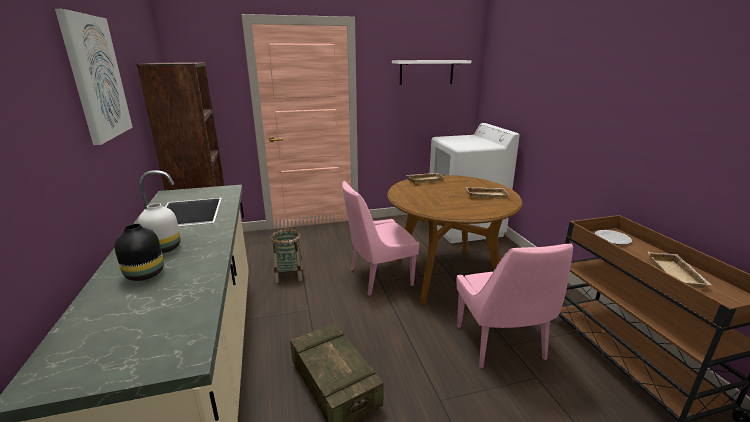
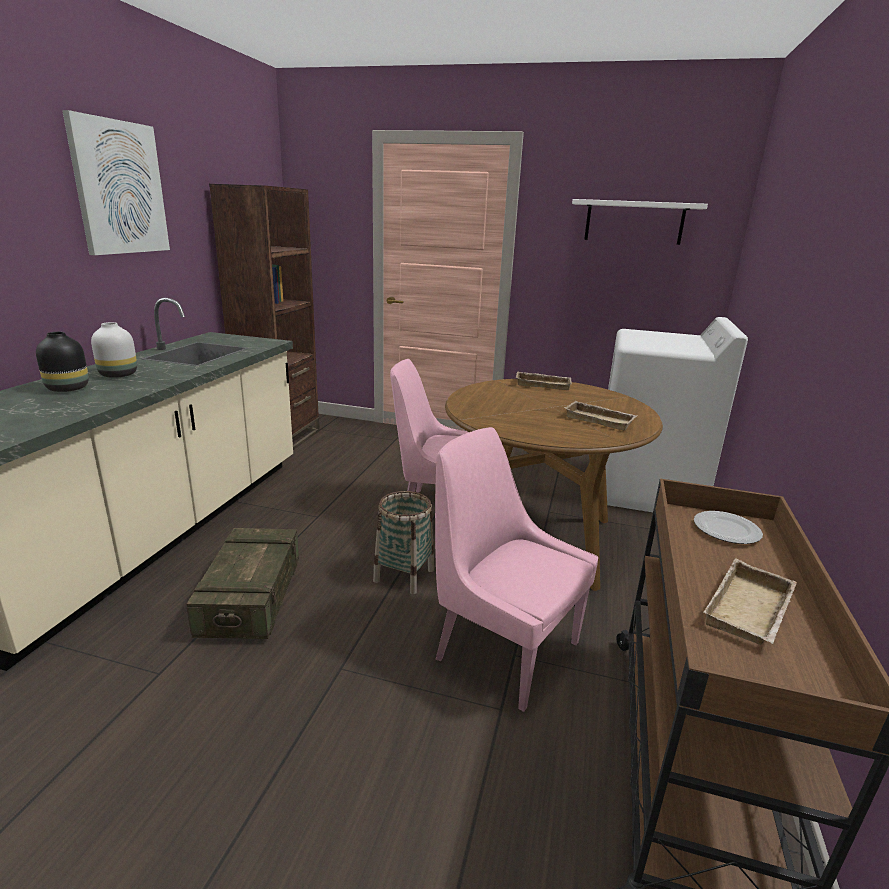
camera: 30 degrees right, 0 degrees up
(289, 275) = (340, 475): basket -> basket (404, 575)
(501, 344) = (503, 648): pink chair -> pink chair turned 105 degrees clockwise

